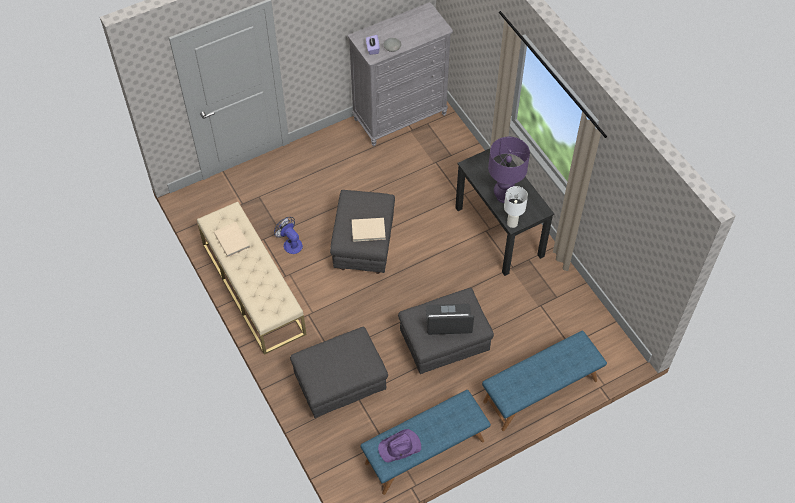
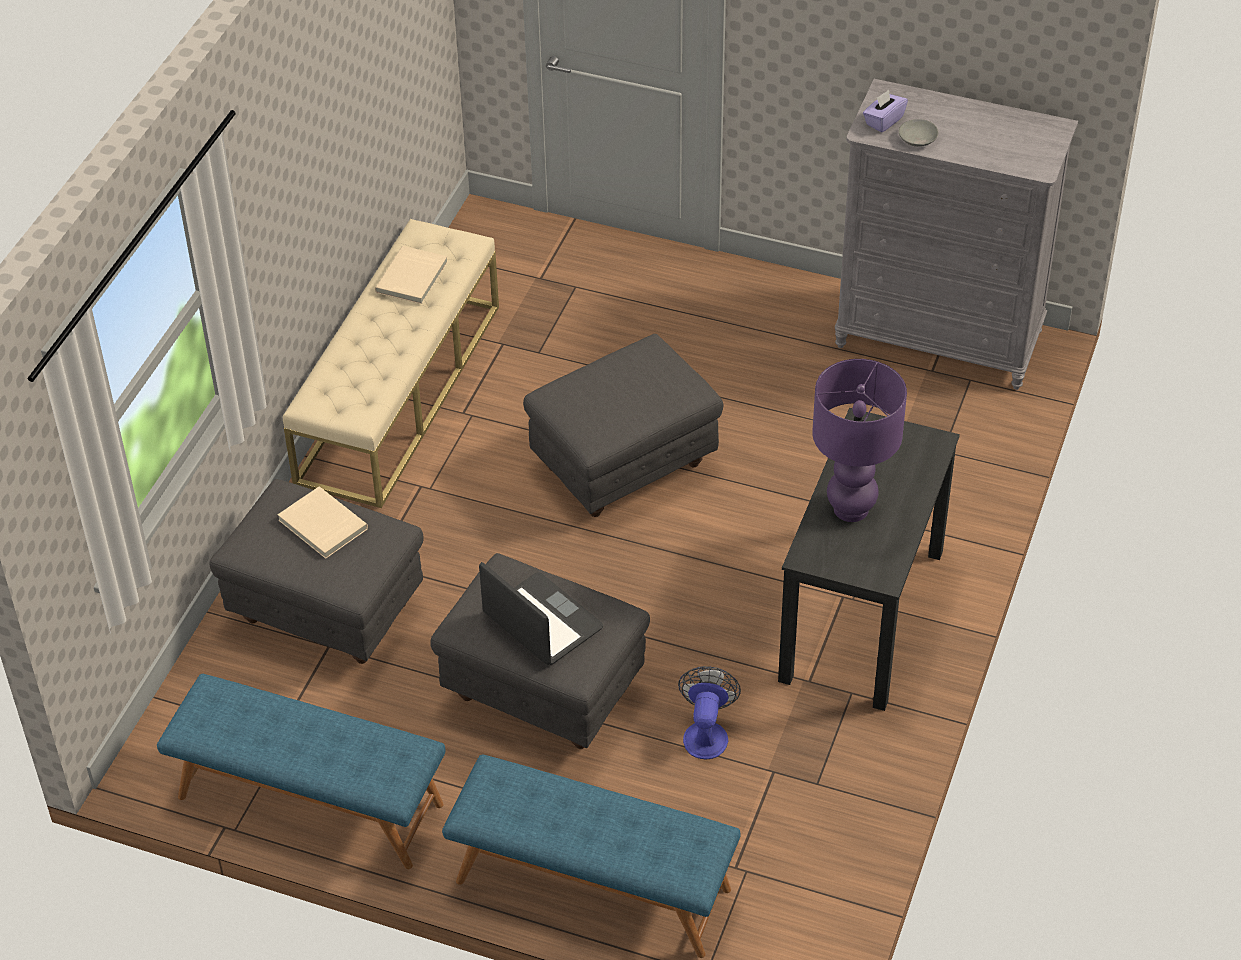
camera: 50 degrees right, 10 degrees down
(290, 243) = (530, 378): fan -> fan (706, 733)
(368, 231) = (607, 412): beige book -> beige book (321, 525)
(400, 447) = (237, 723): purple hat -> none
(512, 223) = (808, 554): white table lamp -> none

